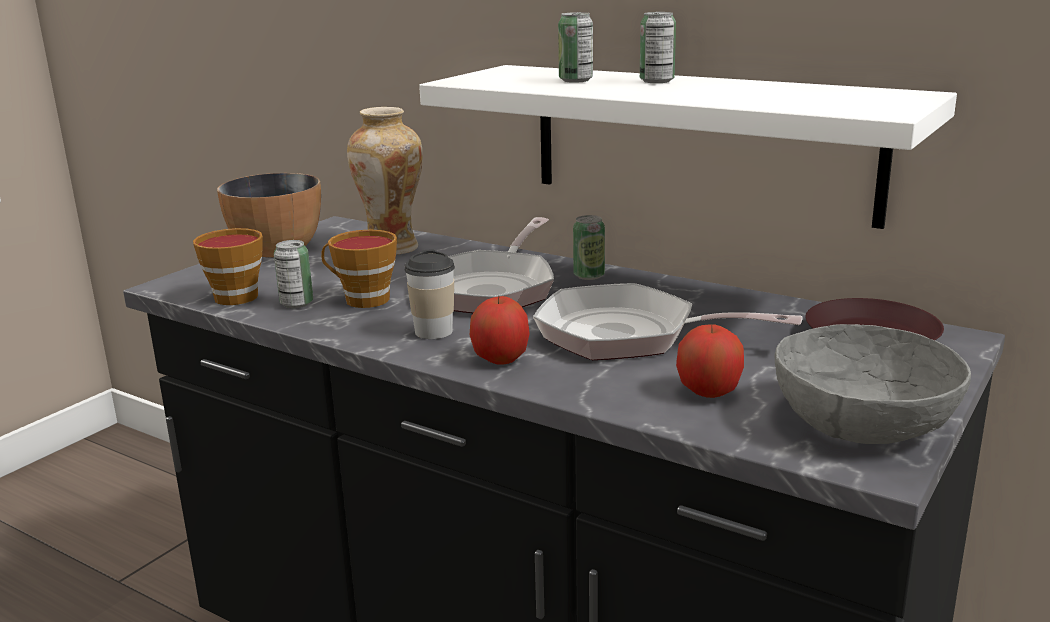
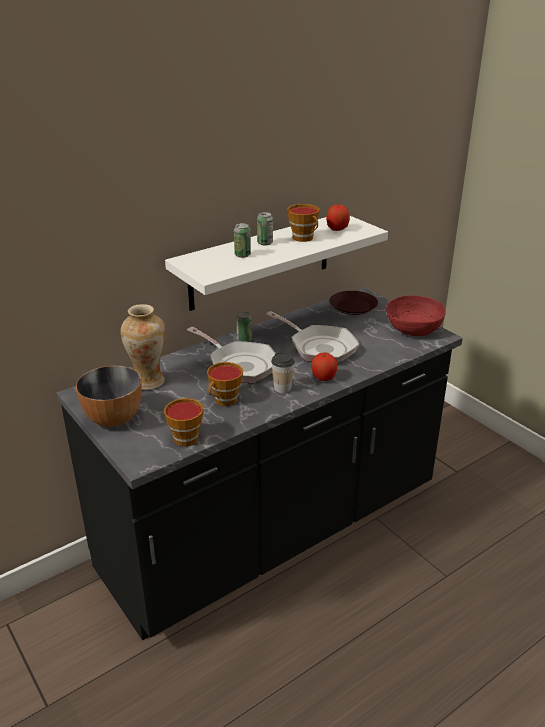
camera: 70 degrees left, 10 degrees up
(297, 303) = (213, 420): can -> none
(628, 335) = (319, 347): frying pan -> frying pan turned 90 degrees counterclockwise
(708, 392) = (378, 346): apple -> apple (337, 229)
(726, 91) = (304, 238): none -> cup
(861, 422) = (413, 329): grey bowl -> red bowl

